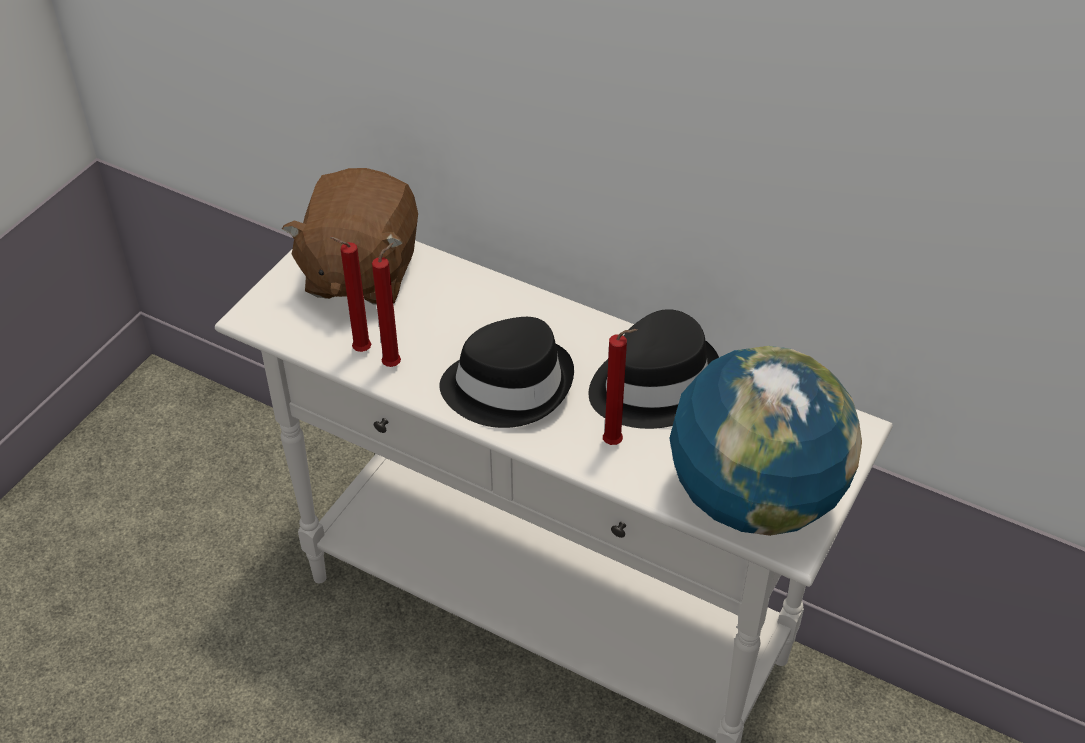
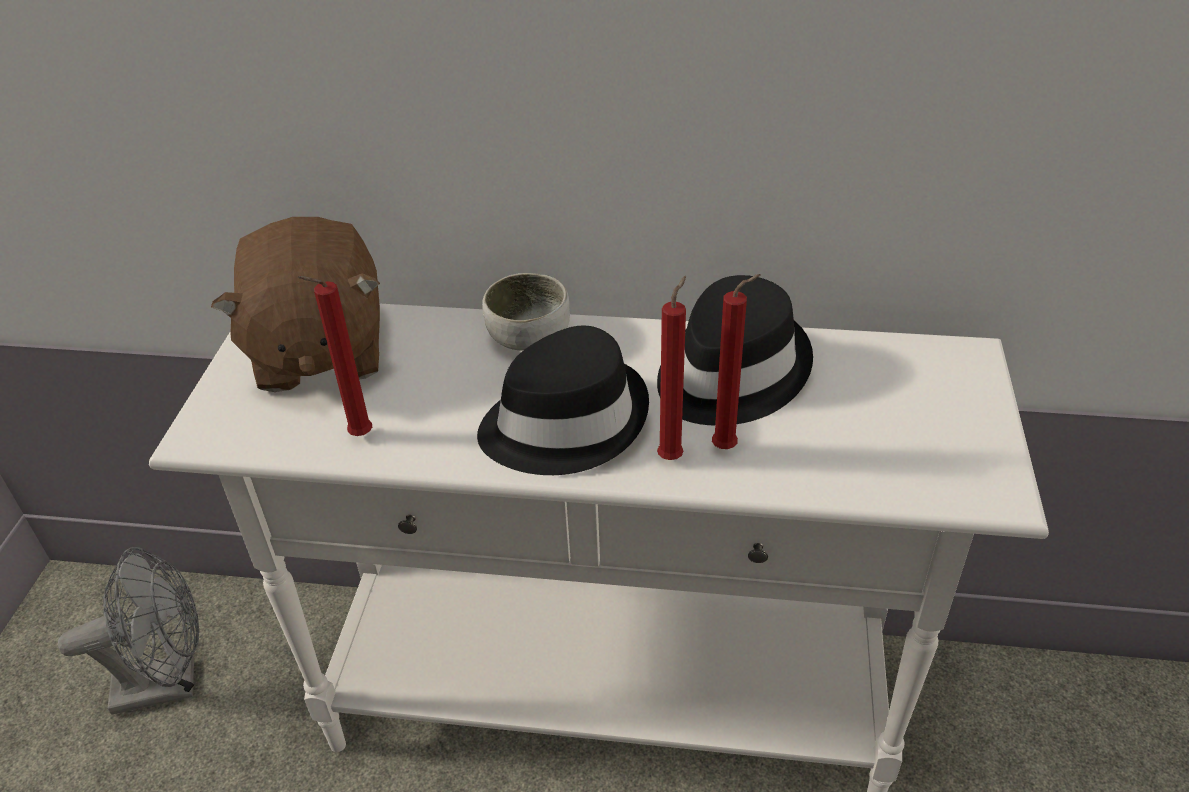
camera: 20 degrees left, 5 degrees down
(211, 485) = (169, 683): none -> grey fan
(394, 364) = (411, 438): red candle -> red candle (672, 456)
(519, 307) = (529, 336): none -> bowl
(754, 498) = (922, 458): globe -> none

